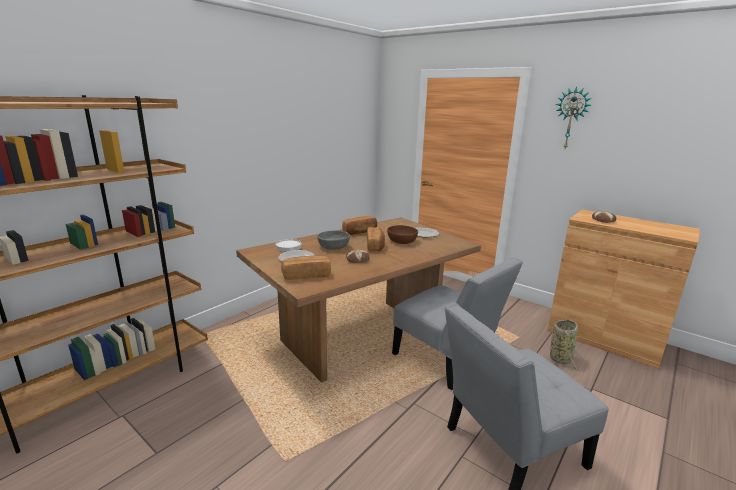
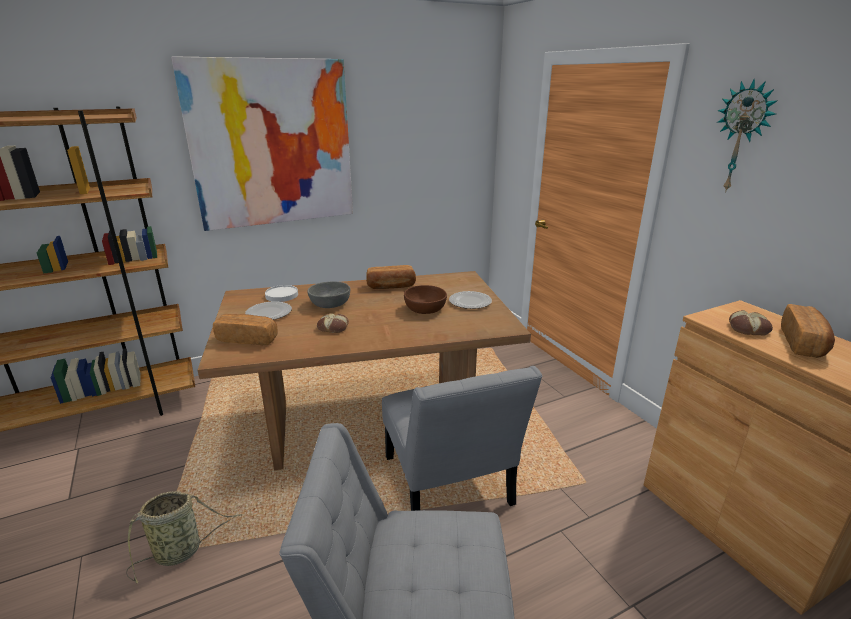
camera: 25 degrees right, 5 degrees up
(246, 131) = (272, 144): none -> picture
(375, 246) = (381, 311): bread -> bread (803, 343)
(560, 358) = (625, 536): basket -> basket (181, 551)

